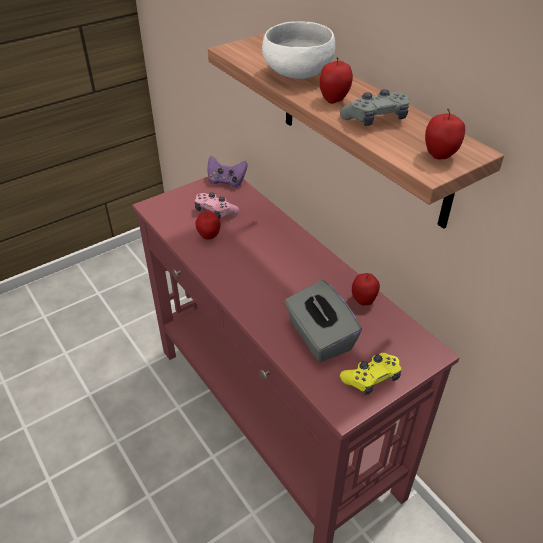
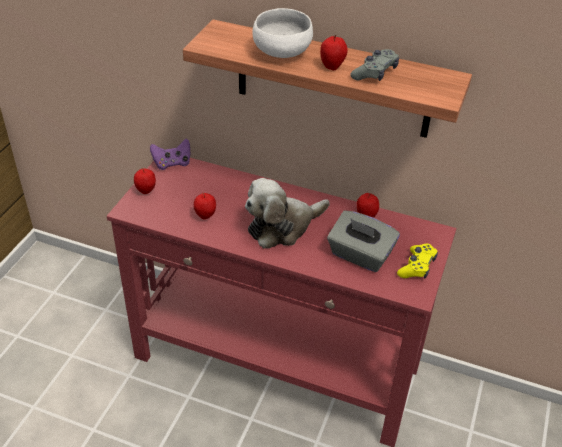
camera: 35 degrees left, 0 degrees up
(215, 211) = (189, 193): pink game controller -> none
(269, 275) = (282, 227): none -> plush toy
(439, 156) = (440, 88): apple -> apple (146, 191)

